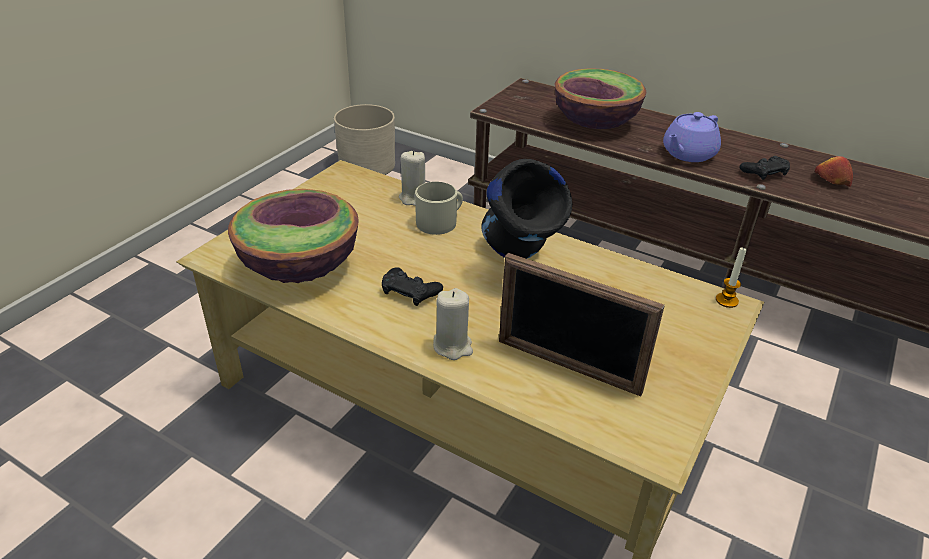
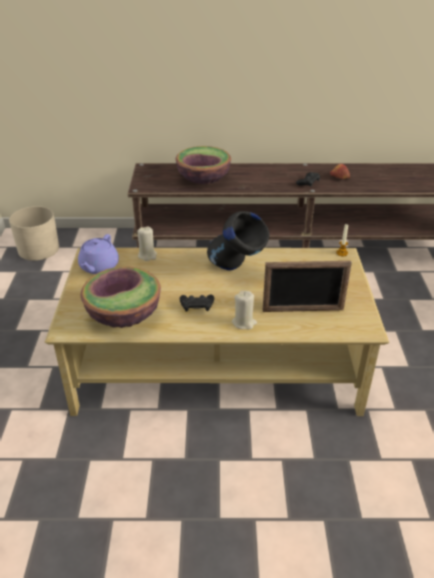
camera: 30 degrees left, 0 degrees up
(440, 221) = (175, 263): beige mug -> none
(687, 154) = (265, 183): purple teapot -> purple teapot (99, 267)

